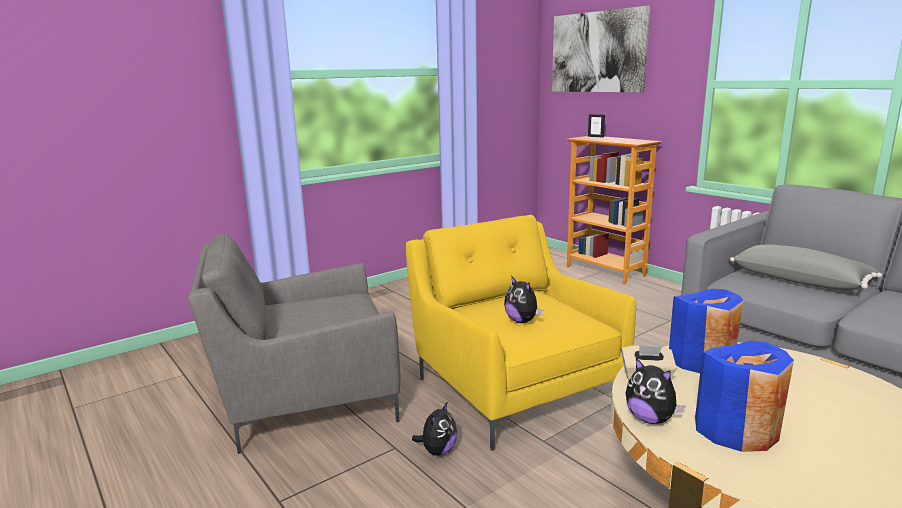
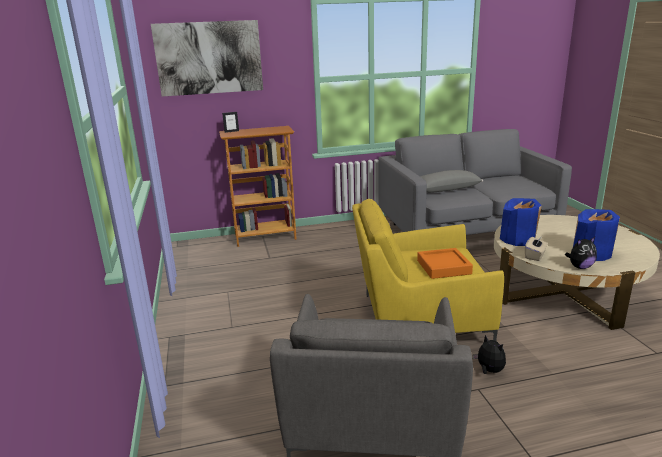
camera: 65 degrees left, 5 degrees up
(522, 321) = (443, 267): plush toy -> orange tray

